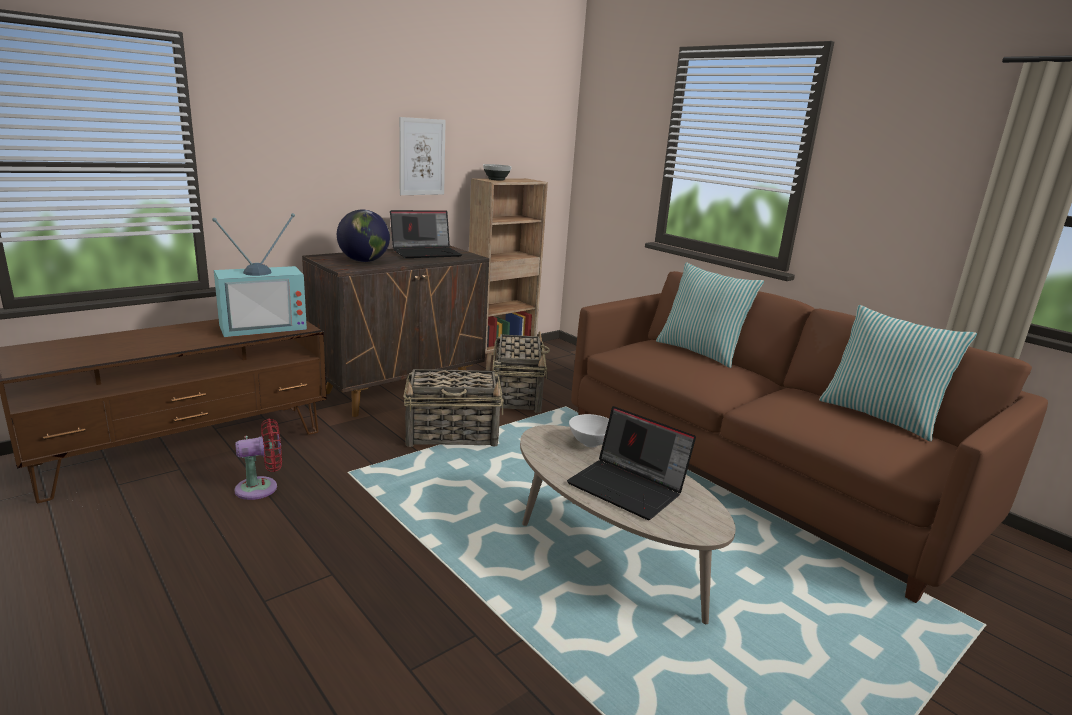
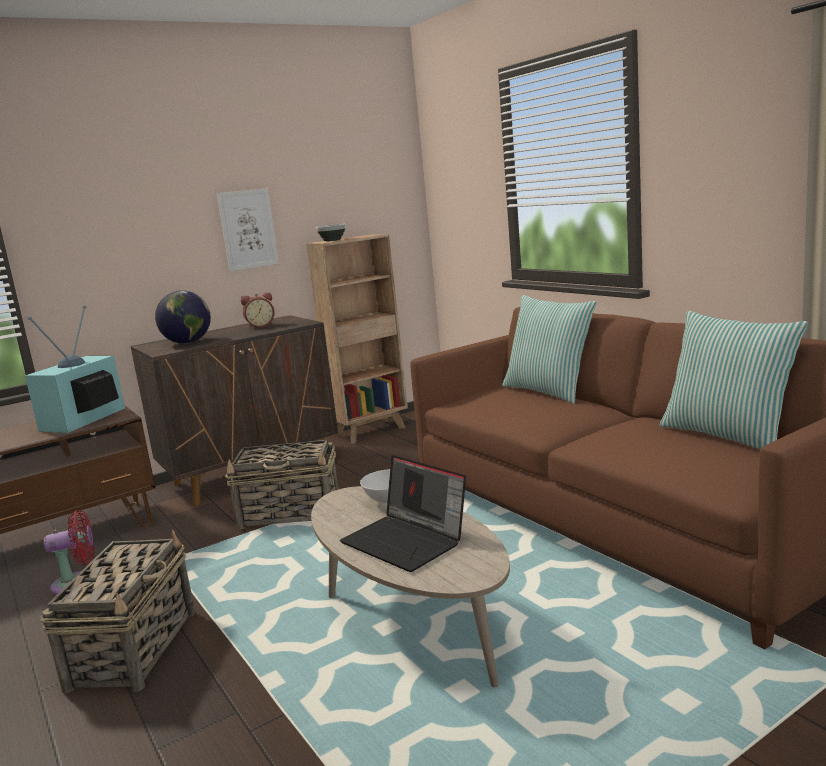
camera: 10 degrees right, 5 degrees down
(263, 326) = (85, 420): television -> television turned 135 degrees clockwise
(426, 253) = (260, 326): laptop -> alarm clock
(517, 395) = (375, 465): basket -> basket (134, 648)

